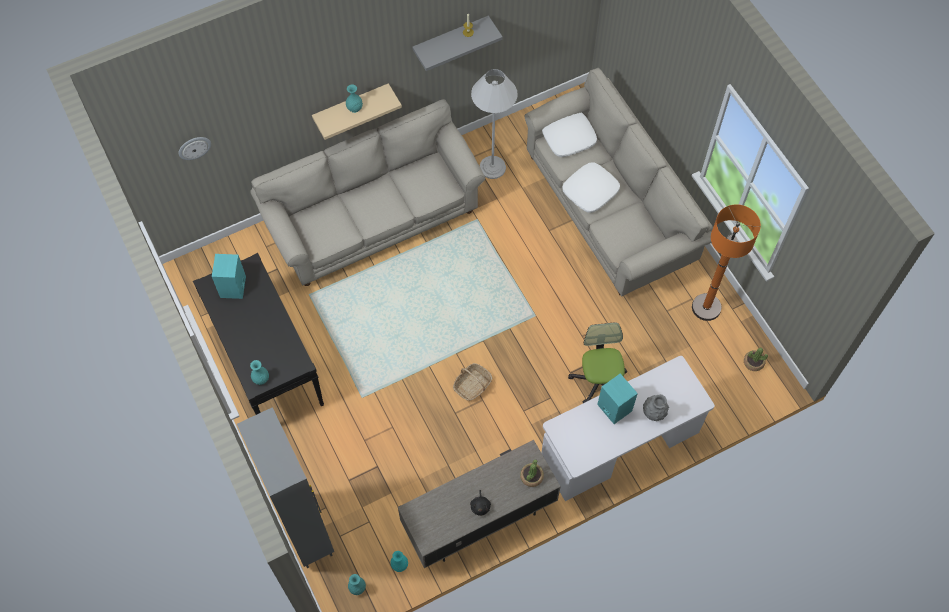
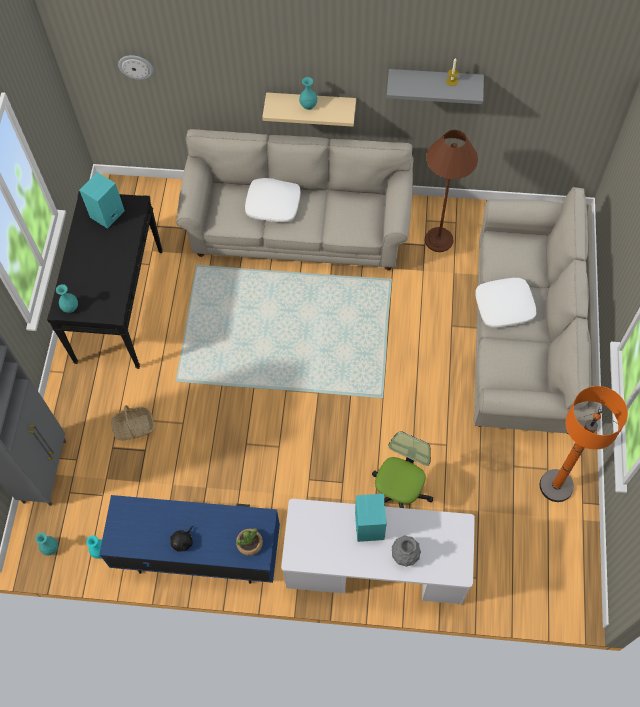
camera: 35 degrees right, 0 degrees up
(472, 385) = (279, 428): basket -> basket (134, 427)
(478, 518) = (197, 553): grey tv stand -> blue tv stand
(492, 167) = (439, 239): white floor lamp -> brown floor lamp
(568, 138) = (518, 245): white pillow -> white pillow (273, 204)
(753, 362) = (567, 569): potted plant -> none

